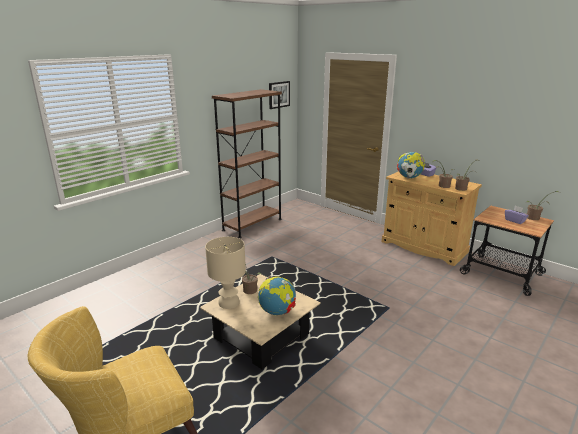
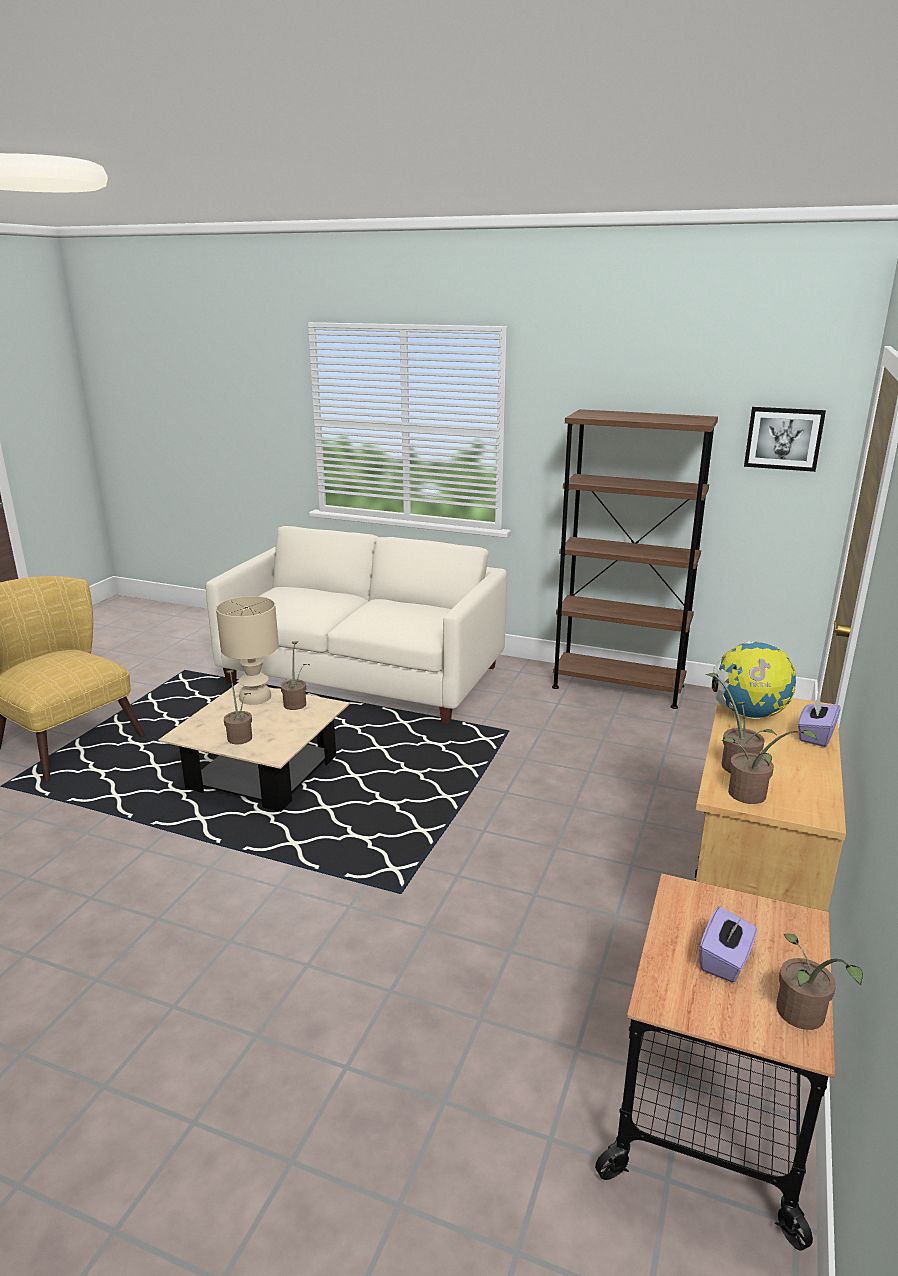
camera: 70 degrees right, 0 degrees up
(169, 284) = (364, 675): none -> white sofa
(277, 312) = (240, 736): globe -> potted plant

